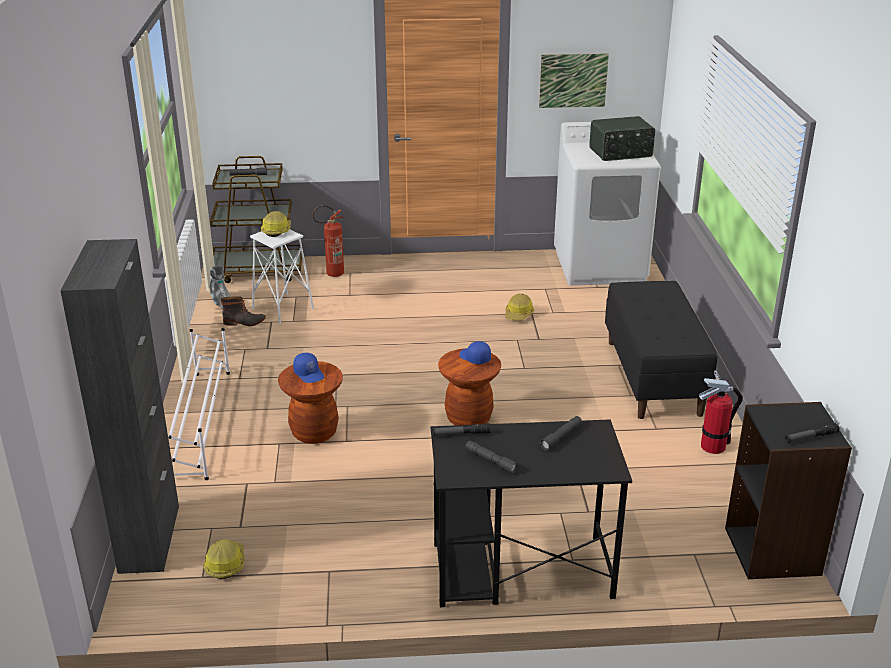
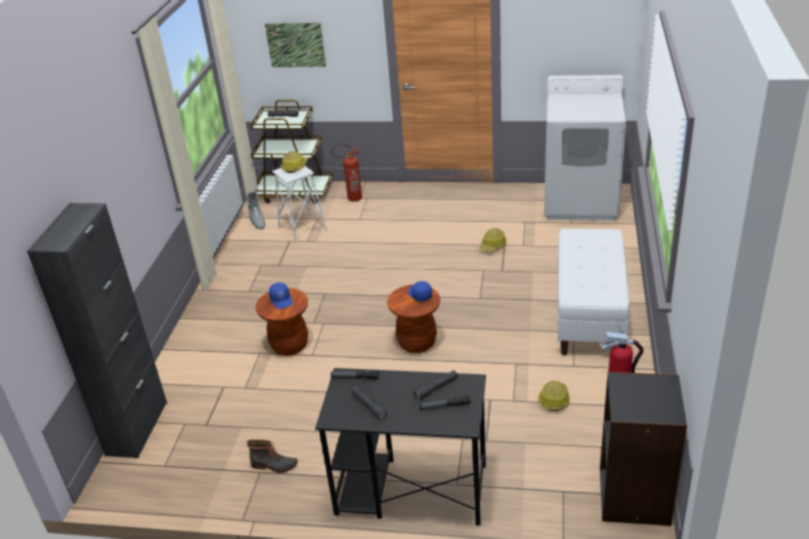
camera: 15 degrees right, 5 degrees up
(202, 422) = (208, 329): white shoe rack -> none
(225, 564) = (184, 456): hard hat -> hard hat (554, 399)
(244, 322) = (269, 240): boot -> boot (274, 465)
(573, 80) = (558, 39): picture -> picture (295, 44)
(621, 153) = (594, 106): radio -> none
(654, 377) = (589, 315): black bench -> white bench
(810, 437) = (652, 411): flashlight -> flashlight (445, 406)

